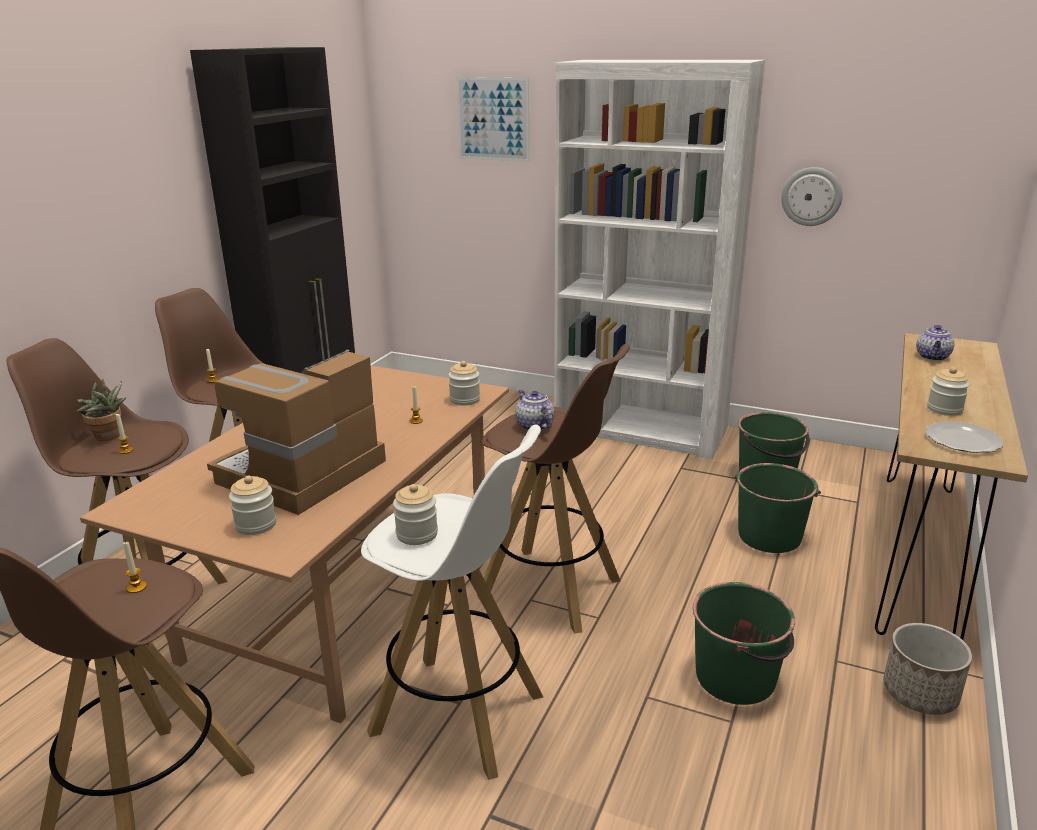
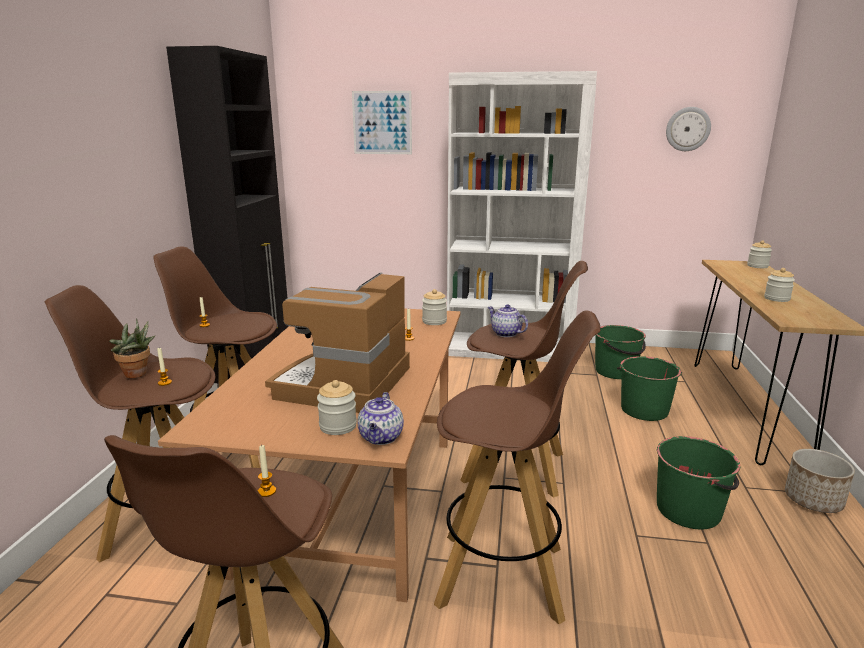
camera: 15 degrees left, 5 degrees down
(417, 534) = (486, 416): jar -> jar (757, 266)
(459, 715) = (503, 576): white stool -> brown stool
(811, 196) = (624, 171): wall clock -> wall clock (688, 129)
(933, 357) = (735, 271): teapot -> teapot (381, 438)
(963, 440) = (808, 314): plate -> none

